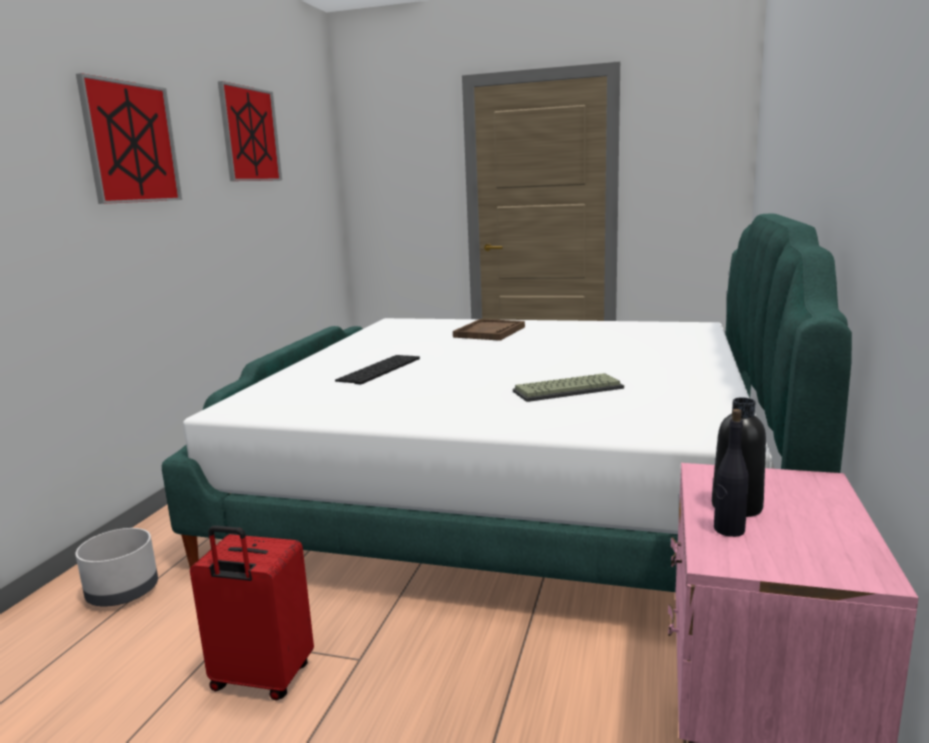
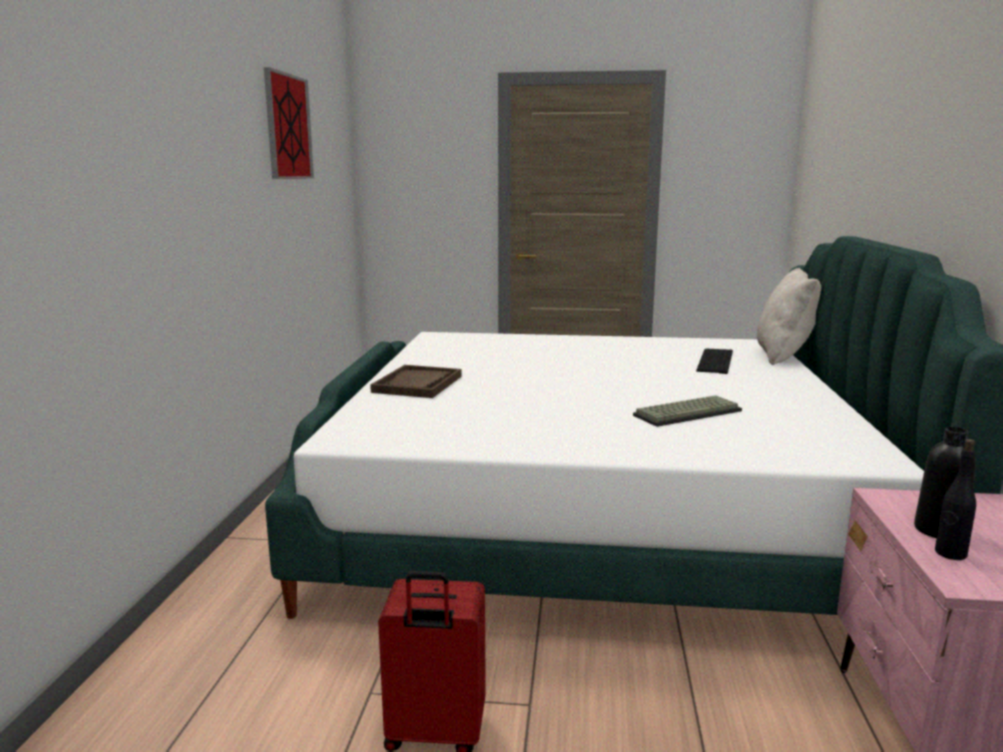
camera: 10 degrees left, 0 degrees up
(122, 593) = (221, 650): grey planter -> none
(131, 143) = (195, 136): picture -> none
(380, 370) = (470, 392): keyboard -> keyboard (717, 361)
(489, 332) = (552, 349): brown tray -> brown tray (417, 384)
(714, 337) = (784, 356): none -> beige pillow

